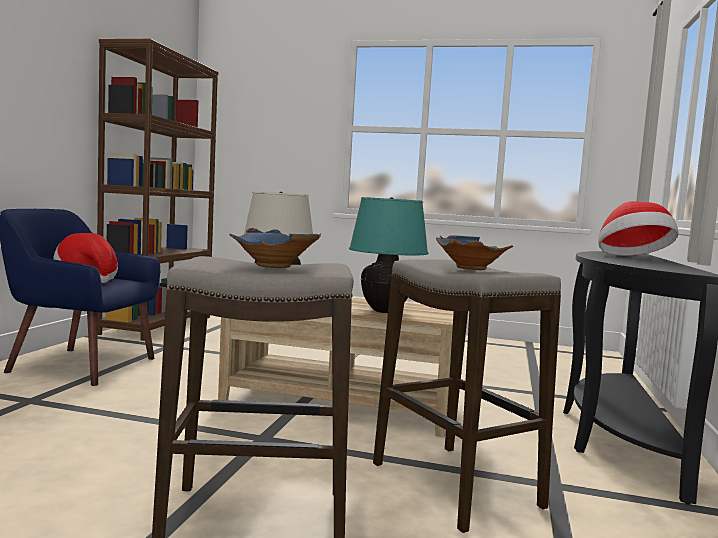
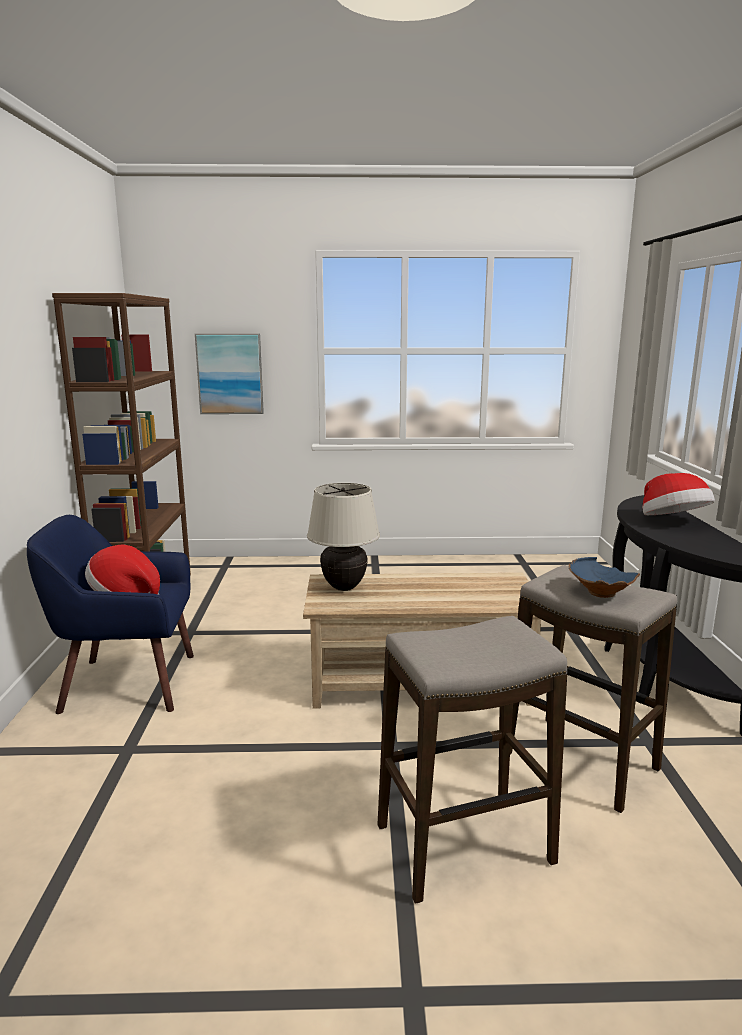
camera: 15 degrees left, 10 degrees up
(271, 146) = (230, 374): none -> picture
(275, 266) = (480, 643): blue bowl -> none
(384, 311) = (467, 600): turquoise table lamp -> none

